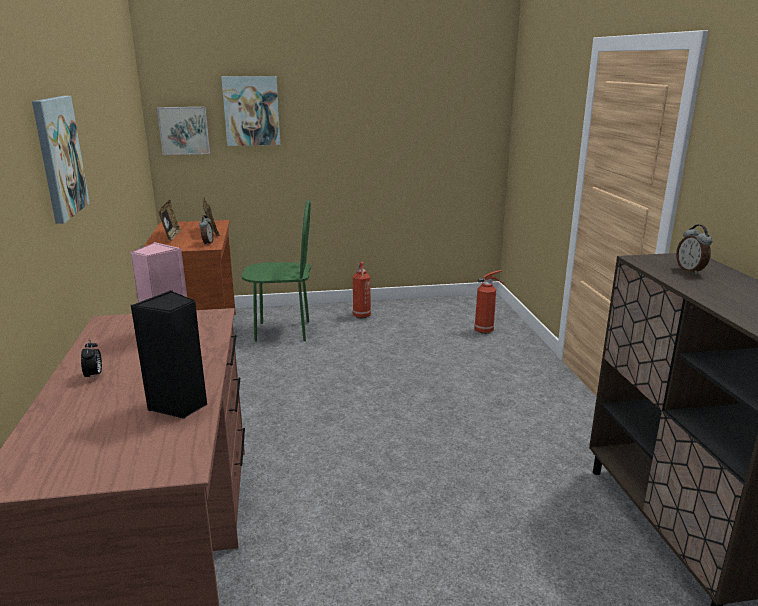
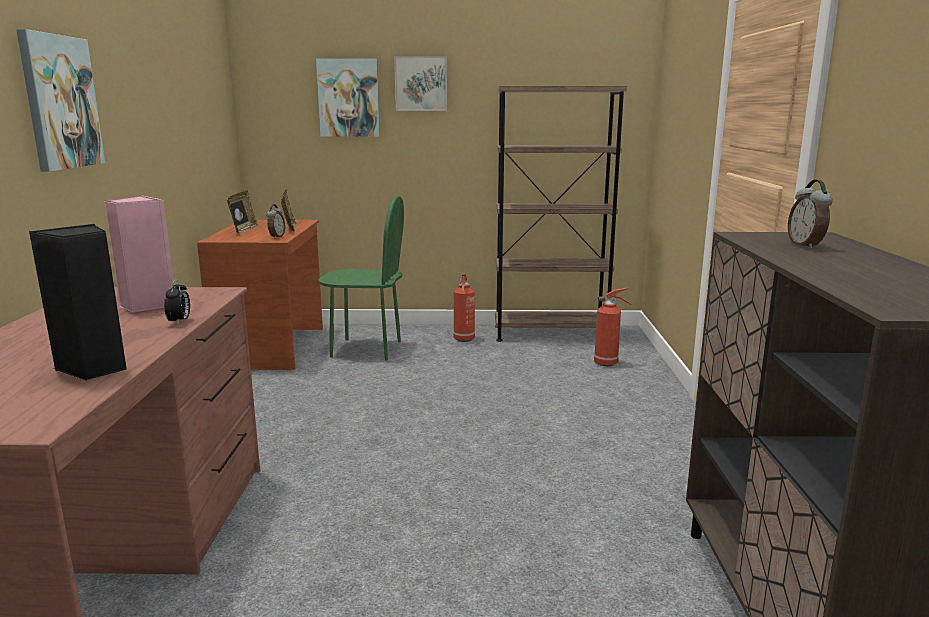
camera: 10 degrees right, 5 degrees down
(94, 376) = (31, 336): alarm clock -> alarm clock (179, 322)
(184, 130) = (275, 118): picture -> picture (421, 84)
(430, 305) = (550, 333): none -> brown bookcase

